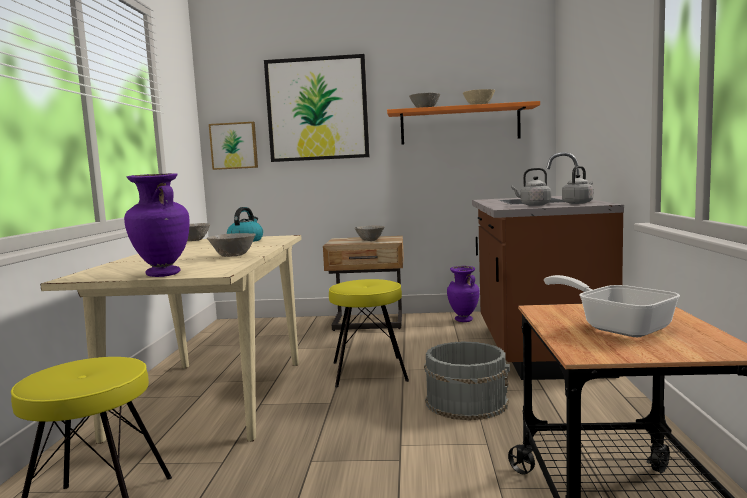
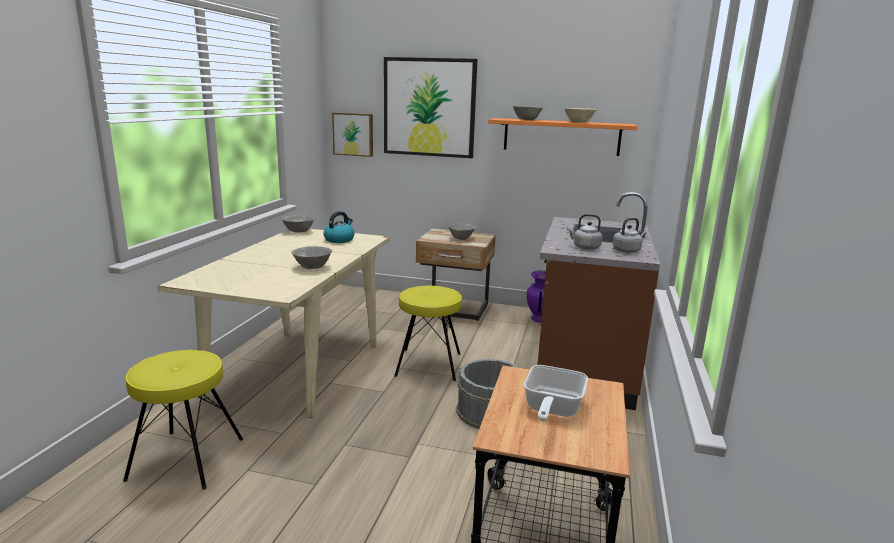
camera: 10 degrees right, 10 degrees up
(162, 274) = (245, 289): purple vase -> none
(617, 326) = (551, 409): frying pan -> frying pan turned 135 degrees counterclockwise

